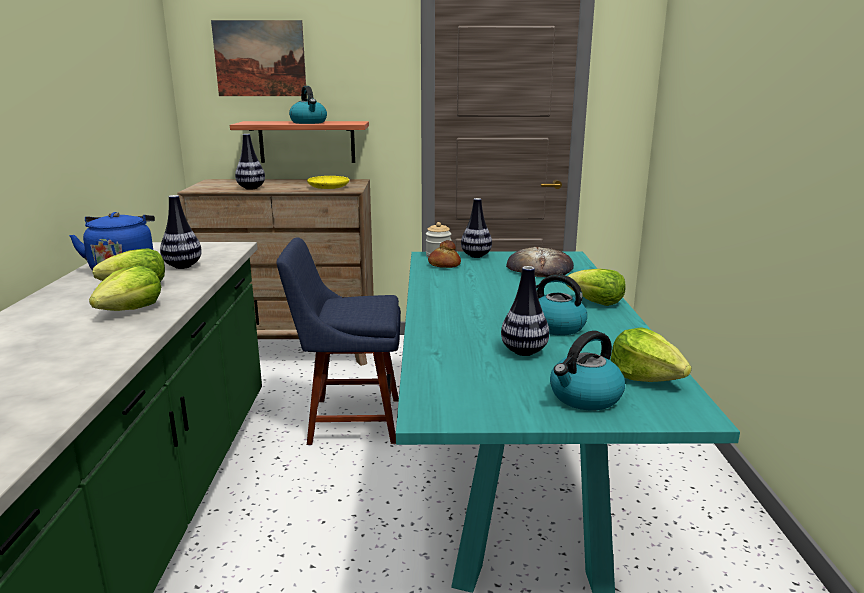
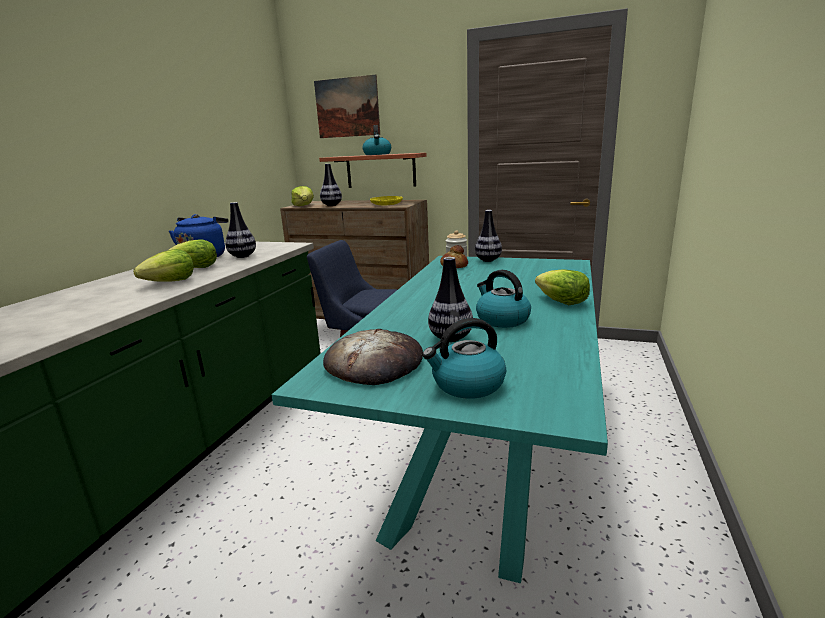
camera: 20 degrees right, 0 degrees up
(539, 268) = (535, 271): bread -> bread (374, 362)
(645, 377) = (548, 372): lettuce -> lettuce (304, 206)

